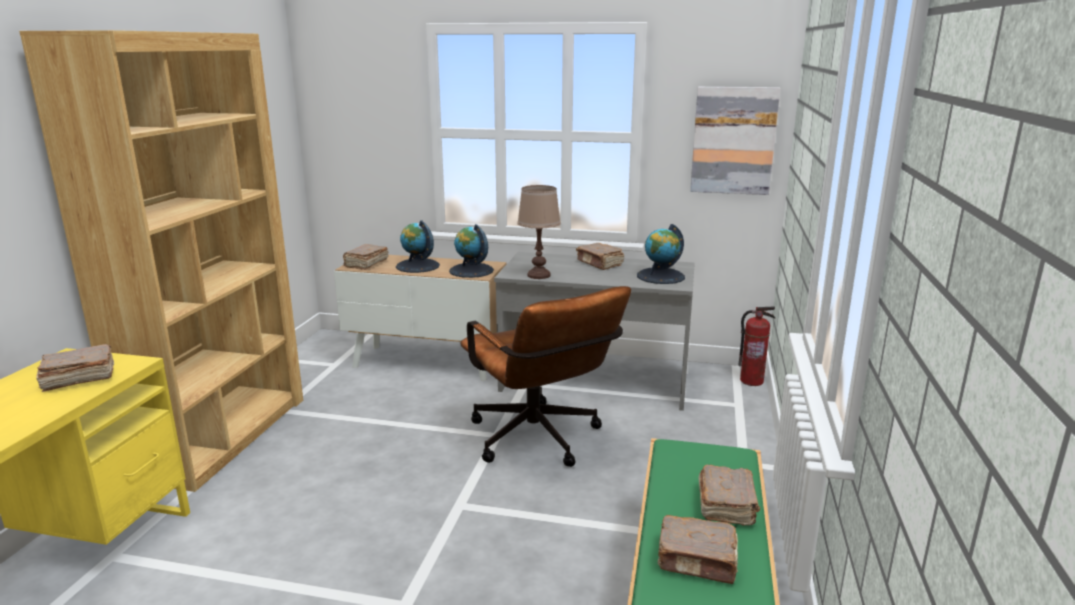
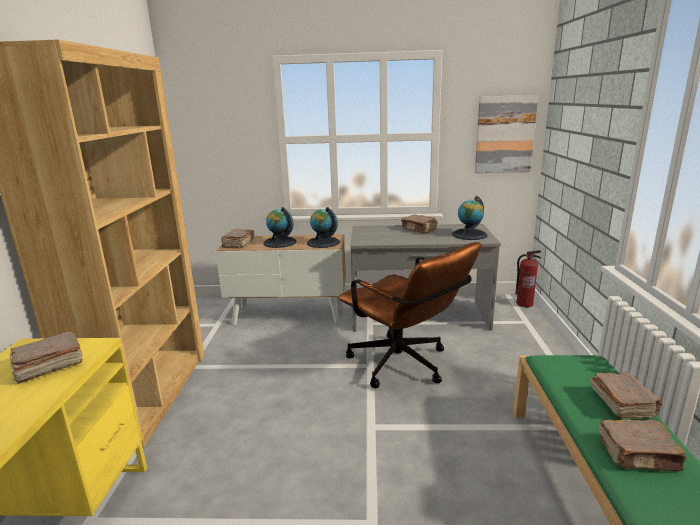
camera: 10 degrees left, 0 degrees up
(539, 275) = (382, 241): brown table lamp -> none

